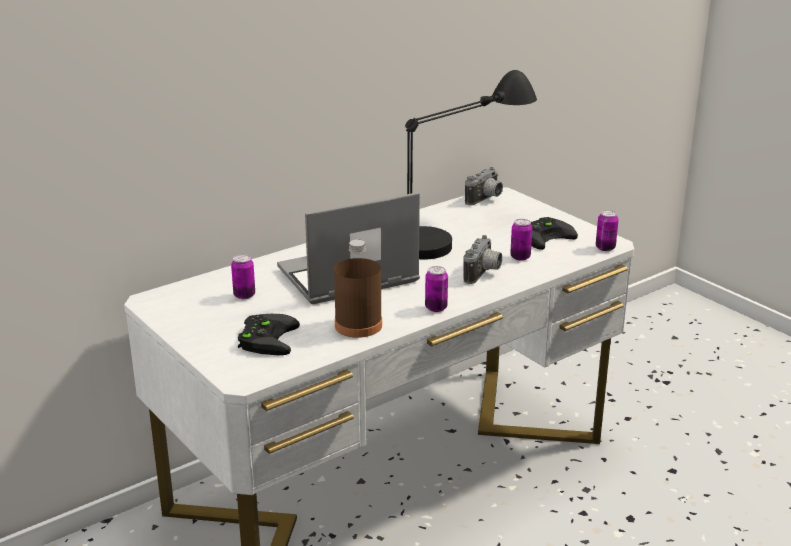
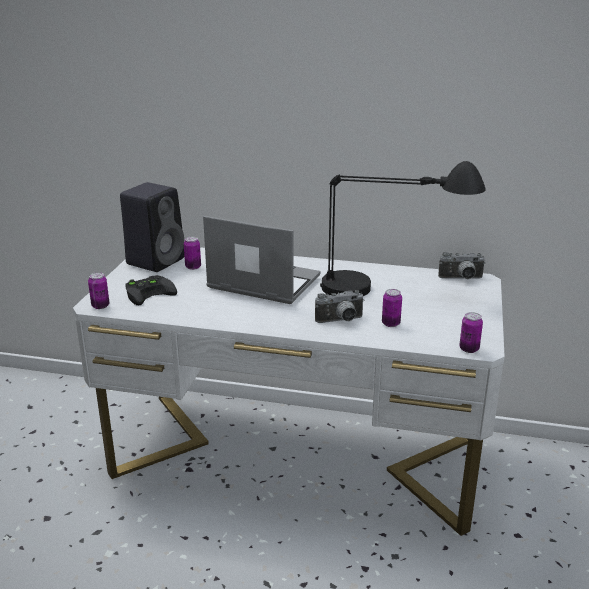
camera: 50 degrees right, 0 degrees up
(188, 308) = (156, 260): none -> black speaker
(358, 325) = (203, 310): brown bottle -> none
(436, 308) = (263, 324): can -> can (100, 306)
(544, 236) = (443, 319): black game controller -> none

